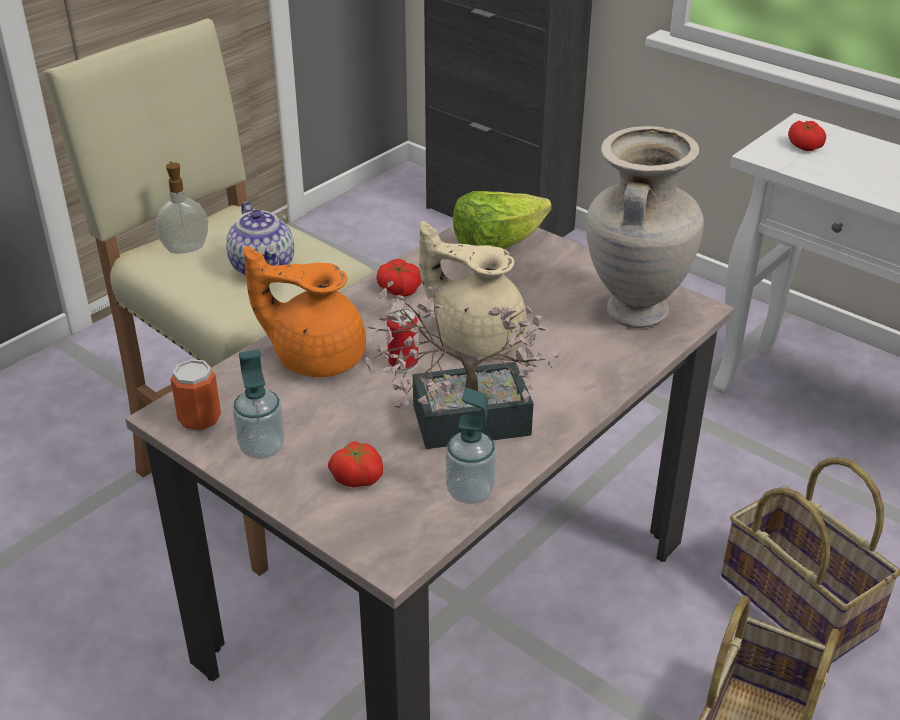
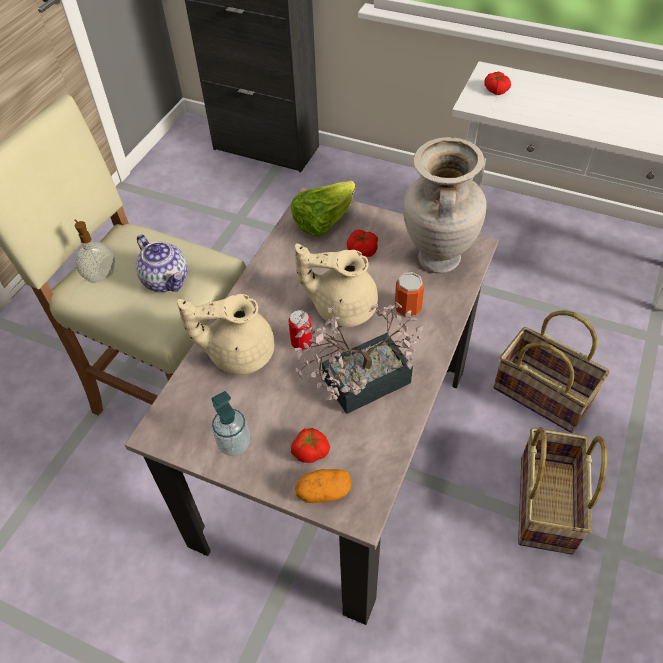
camera: 15 degrees left, 15 degrees up
(200, 420) = (179, 431): can -> can (407, 308)
(316, 356) = (238, 353): orange teapot -> beige teapot
(353, 524) = (323, 492): none -> potato
(399, 289) = (272, 277): tomato -> tomato (362, 250)
(470, 492) = (389, 442): soap dispenser -> none

